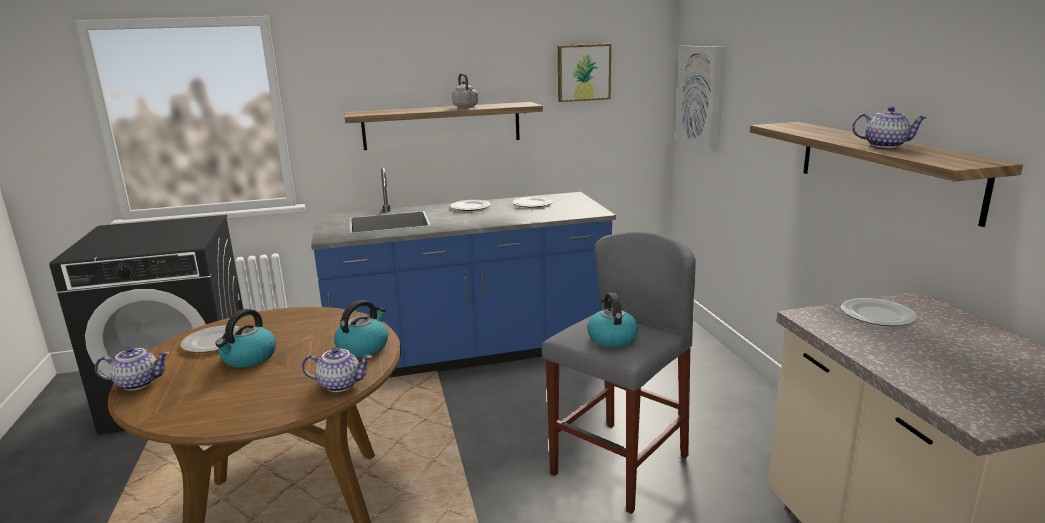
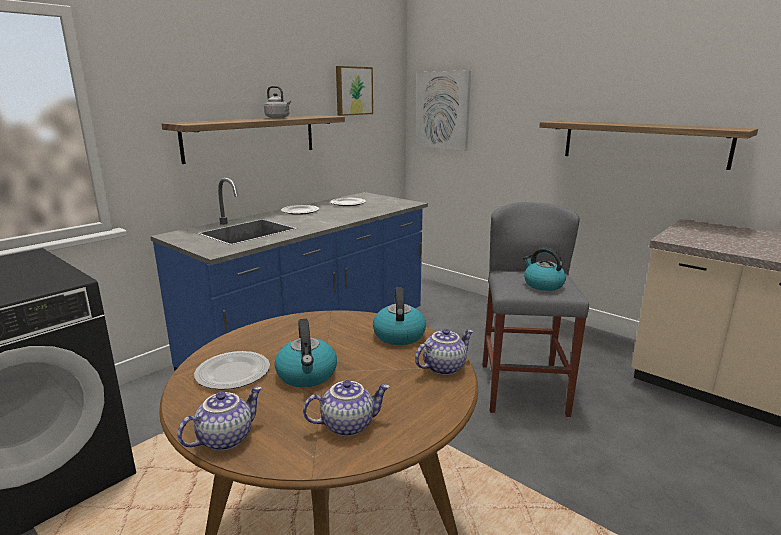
camera: 35 degrees left, 0 degrees up
(877, 315) = (695, 232): plate -> none
(885, 145) = (663, 125): teapot -> teapot (348, 425)

